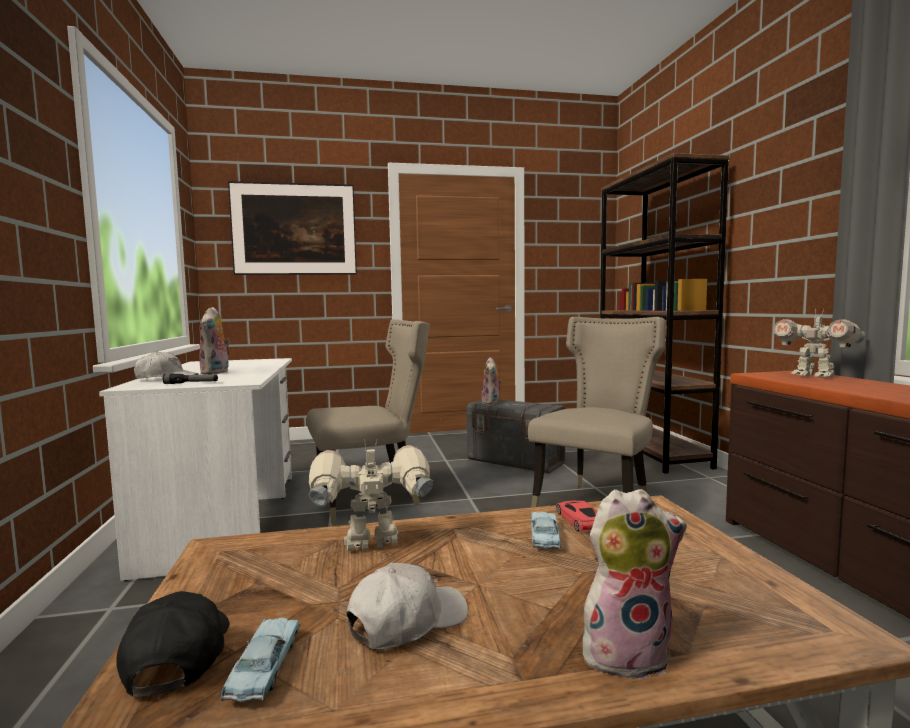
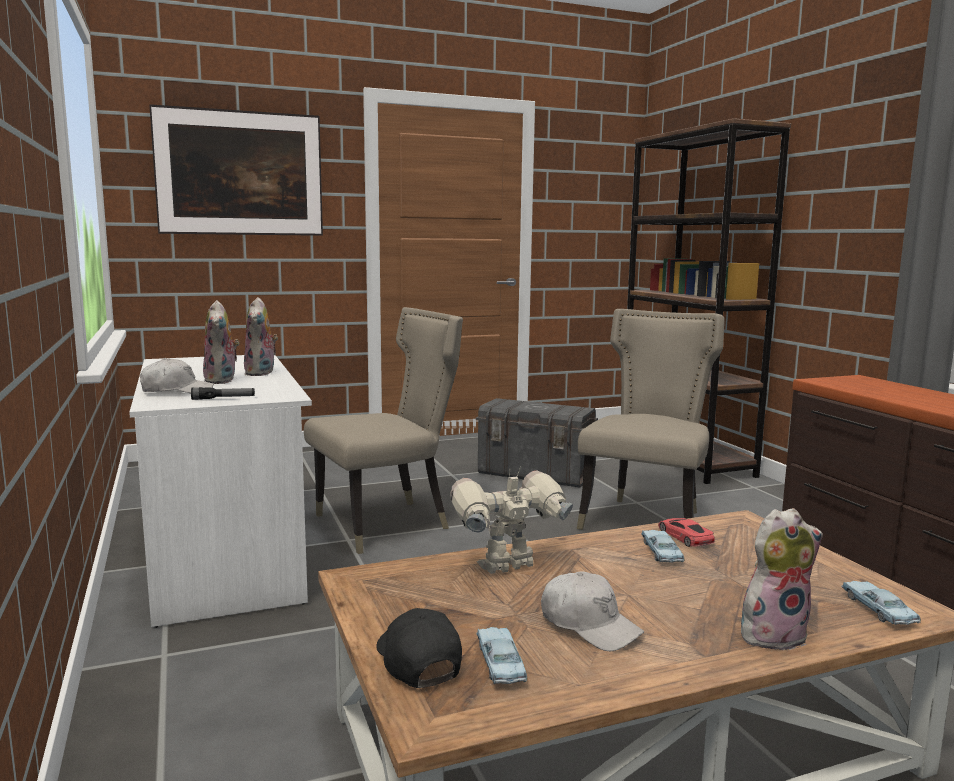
camera: 10 degrees left, 5 degrees up
(407, 621) = (589, 625): white cap -> white cap turned 90 degrees clockwise
(491, 402) = (507, 404): plush toy -> plush toy (261, 373)
(781, 626) = (878, 610): none -> blue toy car
(814, 376) = (875, 384): toy robot -> none

